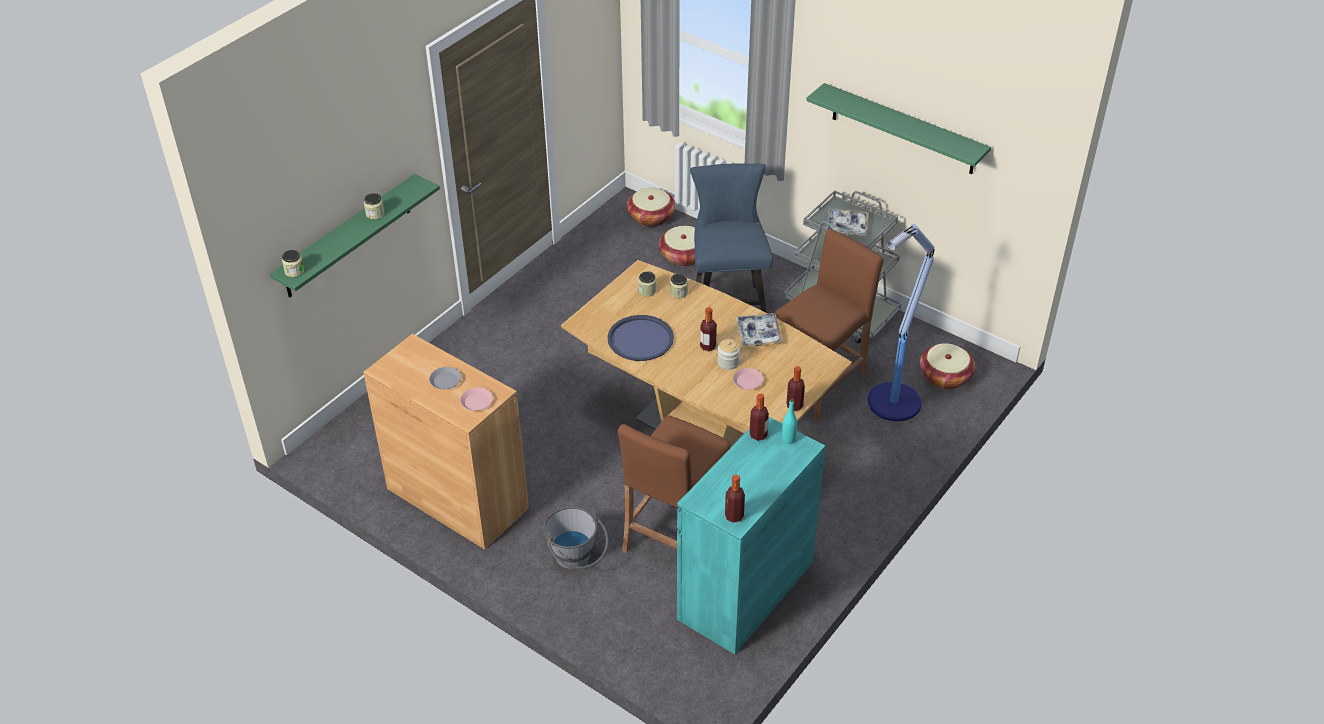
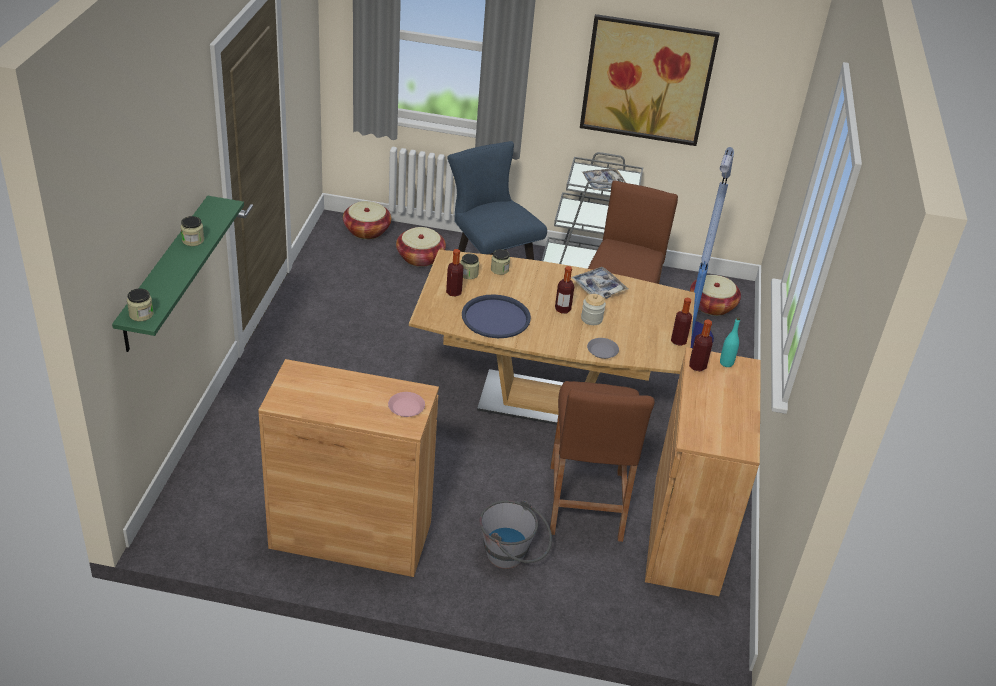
camera: 30 degrees left, 5 degrees down
(445, 381) = (357, 396): grey plate -> grey plate (602, 351)
(734, 516) = (737, 444): bottle -> bottle (454, 292)
(746, 590) = (685, 534): turquoise cabinet -> brown cabinet
(748, 381) = (622, 330): pink plate -> none
(903, 129) = (647, 80): green shelf -> picture

